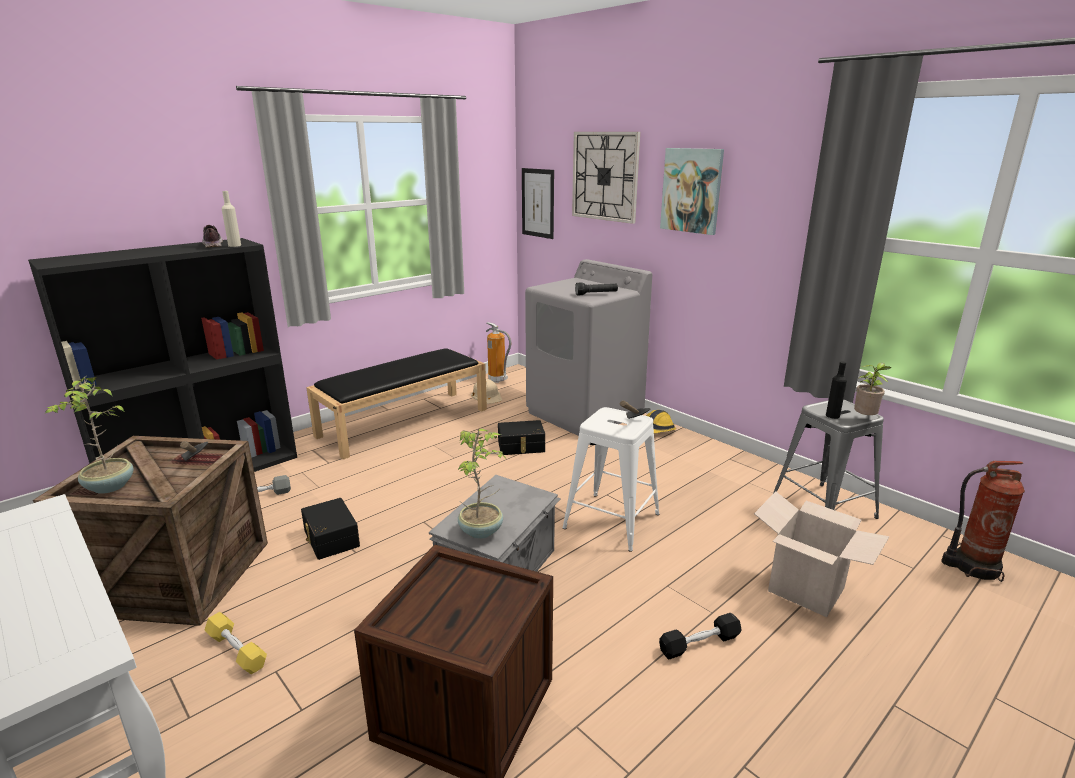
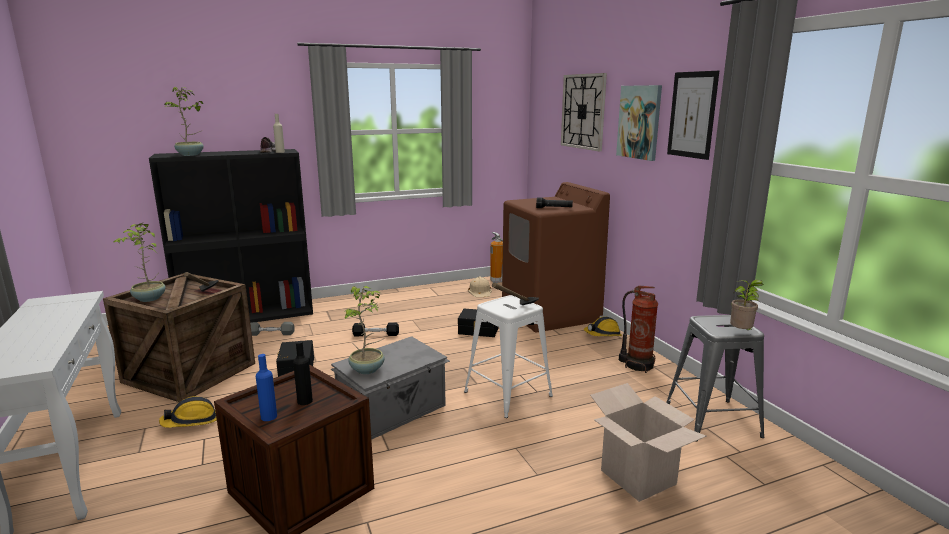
camera: 20 degrees right, 5 degrees down
(101, 259) = (191, 155): none -> potted plant
(237, 650) = (191, 422): yellow dumbbell -> hard hat
(404, 422) = (404, 301): black bench -> none
(448, 634) = (269, 417): none -> blue bottle
(538, 203) = (541, 135): picture -> picture (692, 115)
(585, 413) = (550, 314): grey washing machine -> brown washing machine
(699, 644) = (507, 493): black dumbbell -> black dumbbell (376, 334)
(832, 416) = (711, 326): black bottle -> black bottle (305, 401)
(972, 567) = (833, 497): fire extinguisher -> fire extinguisher (637, 364)

